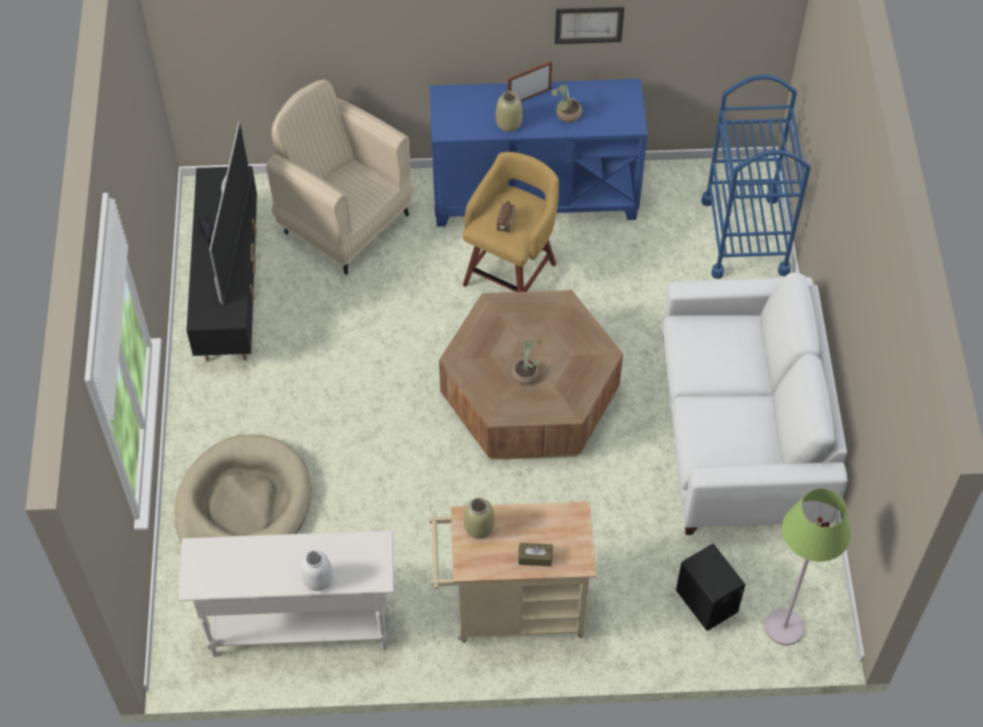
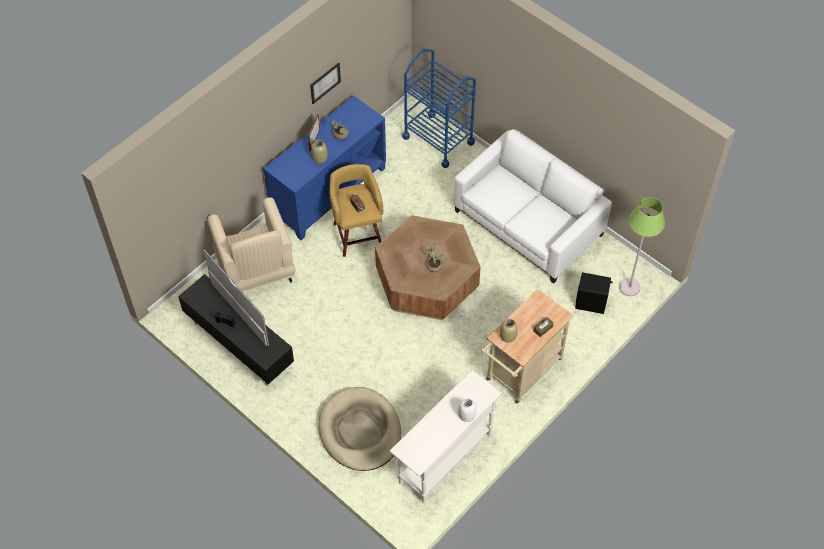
camera: 45 degrees left, 0 degrees up
(344, 223) = (256, 272): beige armchair -> beige armchair turned 105 degrees counterclockwise

